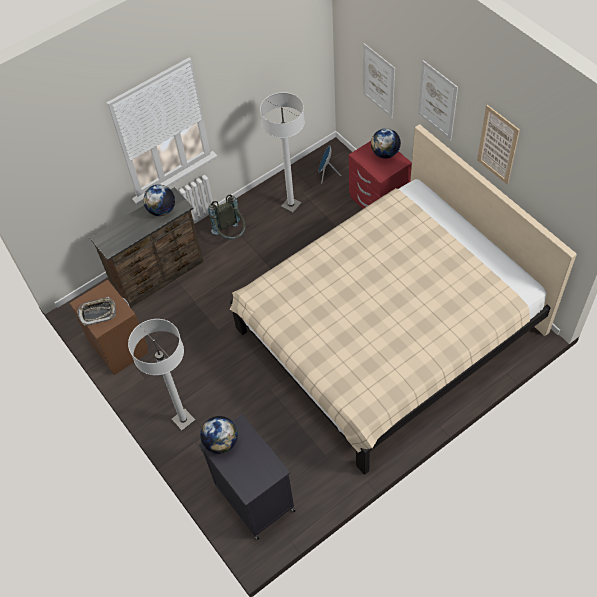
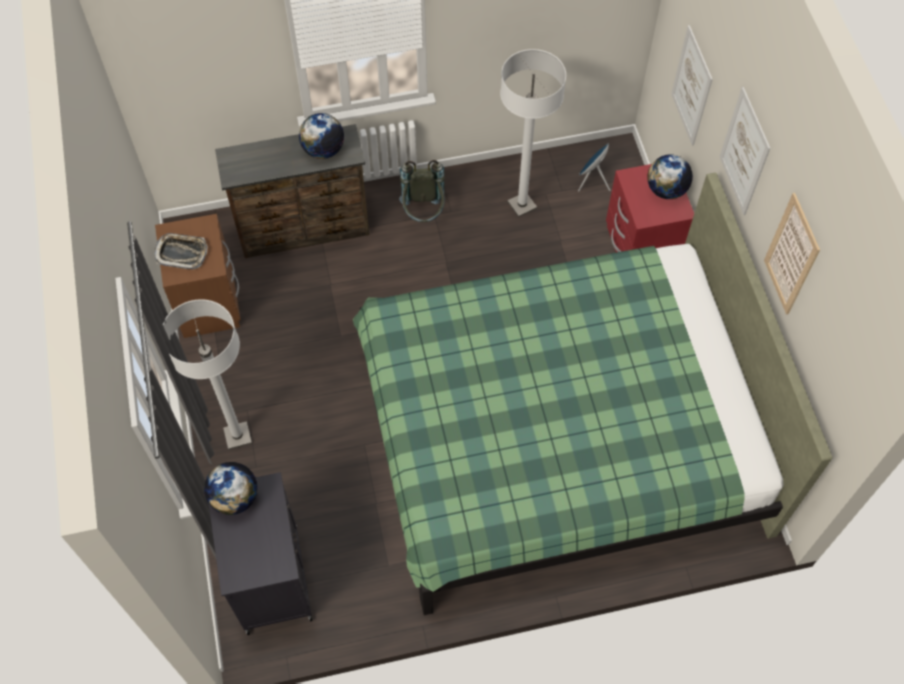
camera: 20 degrees right, 5 degrees up
(388, 330) = (559, 434): beige bed -> green bed

